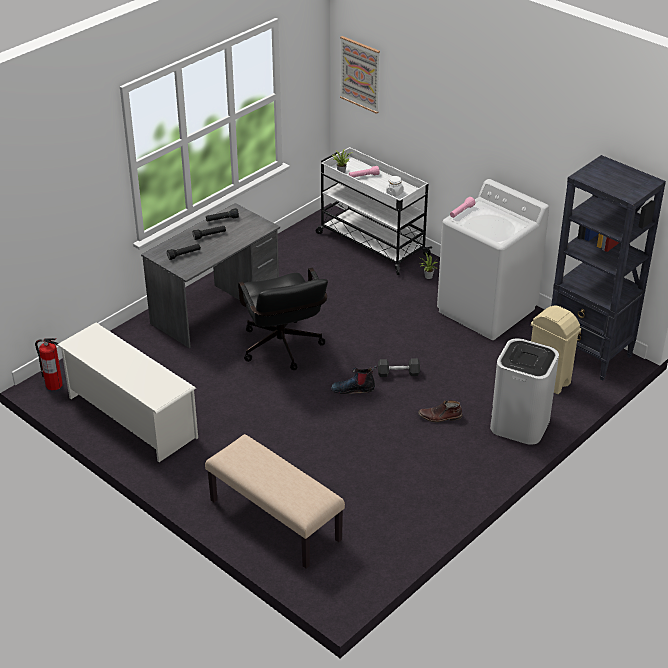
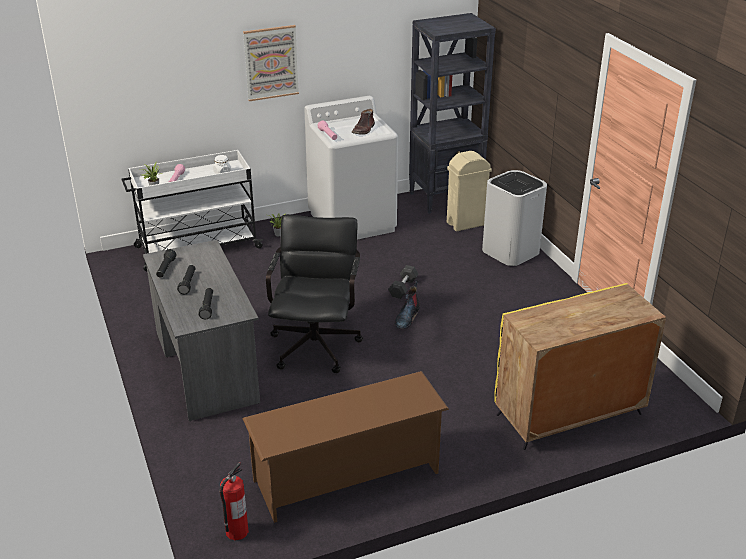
camera: 65 degrees left, 5 degrees down
(131, 417) = (347, 477): white shoe rack -> brown shoe rack
(274, 520) = (568, 415): beige bench -> yellow cabinet
(283, 350) = (316, 342): black office chair -> black office chair turned 90 degrees counterclockwise
(360, 74) = (121, 80): picture -> picture (271, 63)
(440, 417) = (477, 284): brown boot -> brown boot (363, 130)

